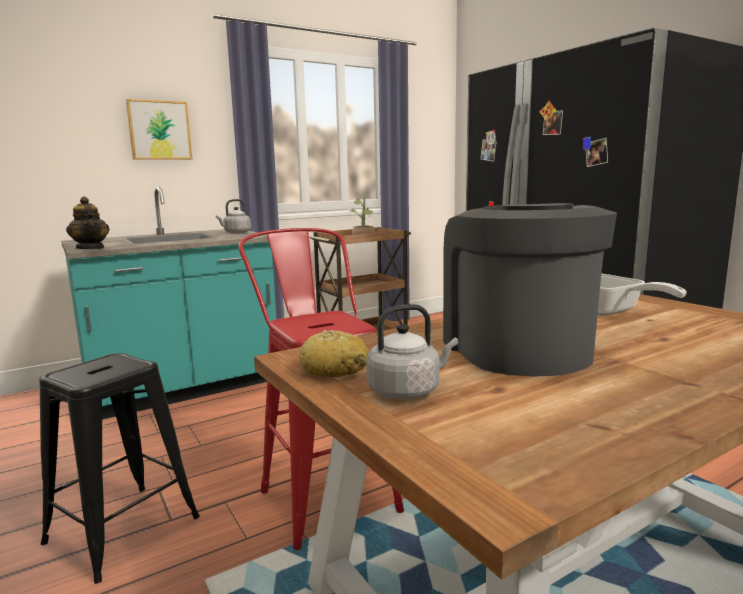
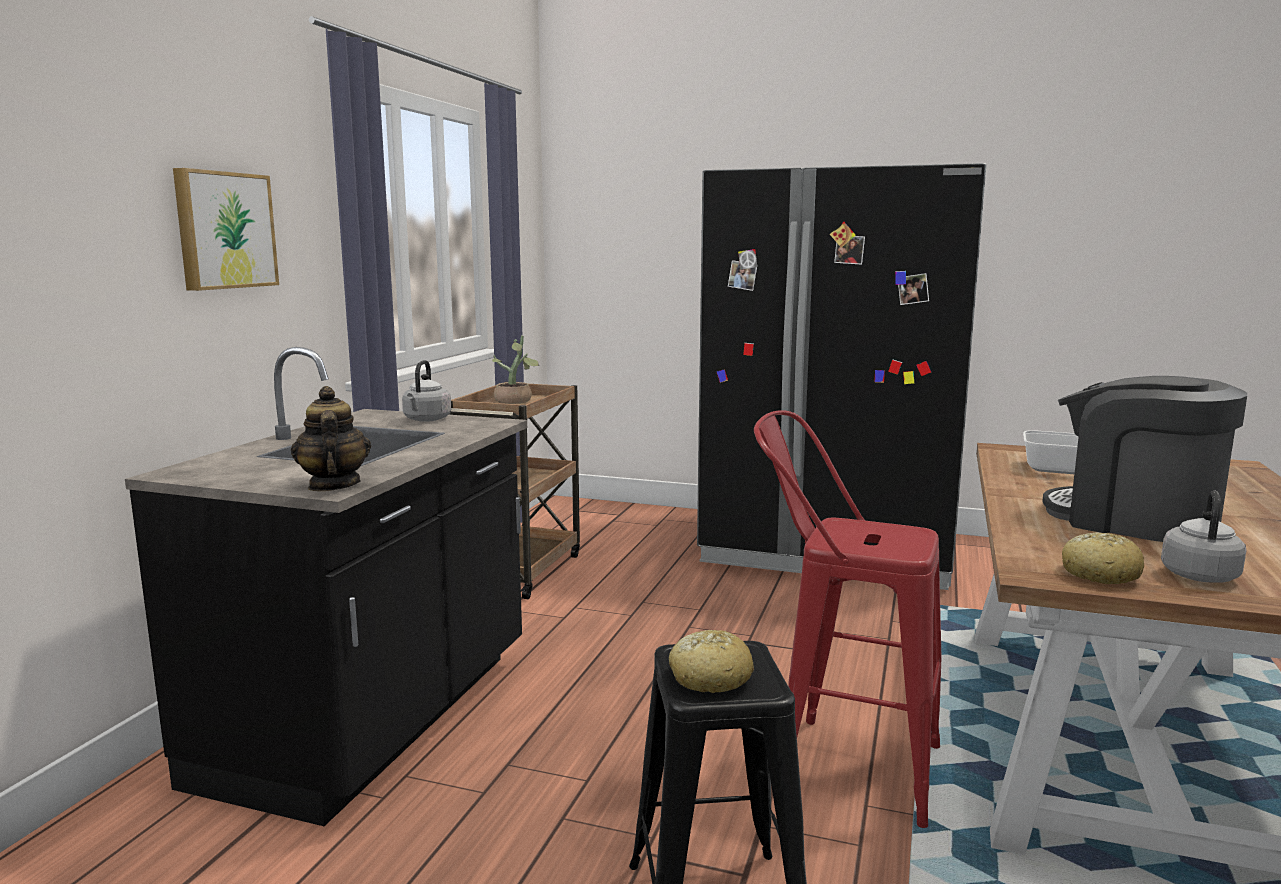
camera: 40 degrees left, 0 degrees up
(85, 370) = (709, 677): none -> bread
(91, 248) = (333, 485): teapot -> teapot turned 120 degrees counterclockwise
(183, 388) = (374, 719): turquoise counter -> black counter

